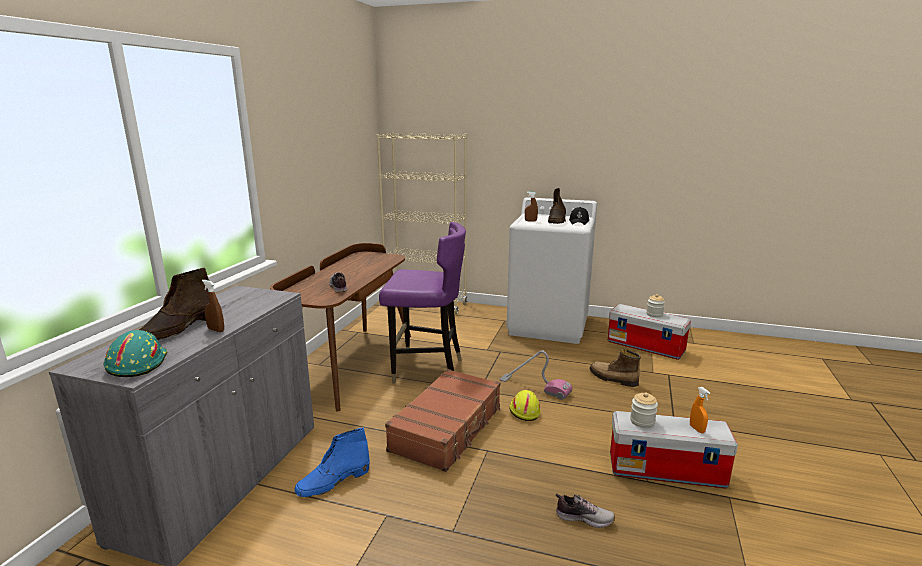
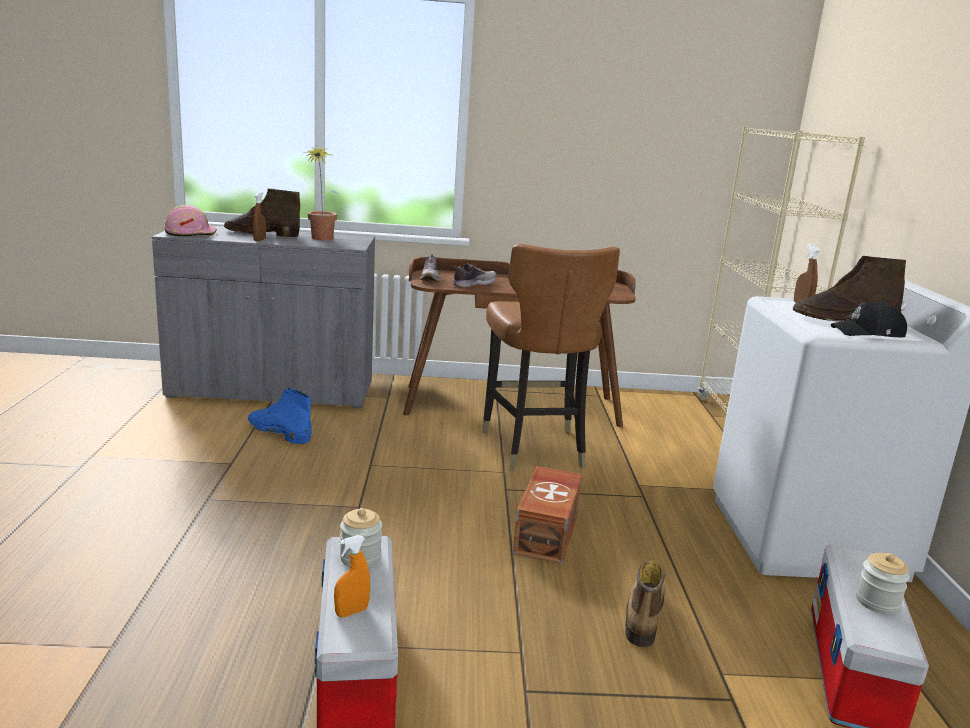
camera: 70 degrees right, 0 degrees up
(137, 364) = (190, 233): turquoise hard hat -> pink hard hat
(236, 305) = (320, 239): none -> potted plant
(426, 369) = (534, 448): purple chair -> brown chair
(448, 429) = (396, 477): brown suitcase -> none
(523, 411) = (469, 527): yellow hard hat -> none
(534, 387) = (548, 533): vacuum cleaner -> brown storage box
(583, 518) = (233, 583): shoe -> shoe (430, 278)

